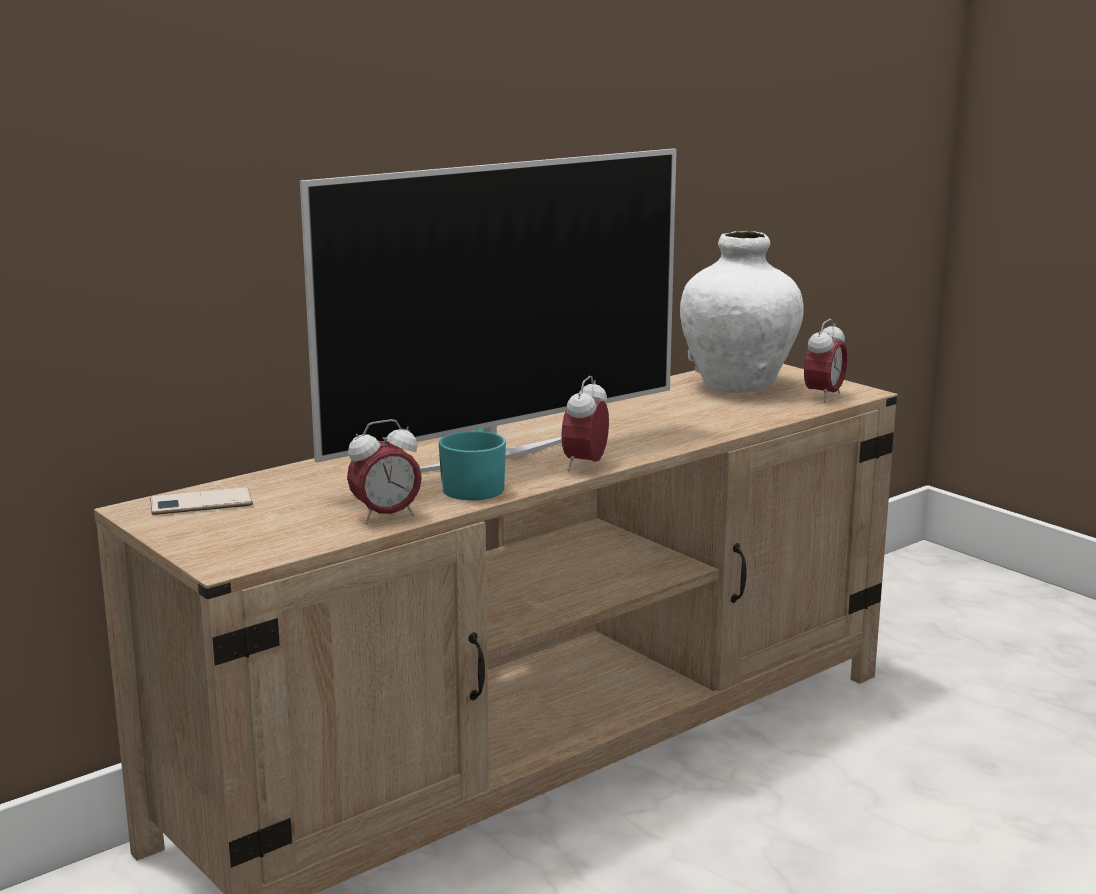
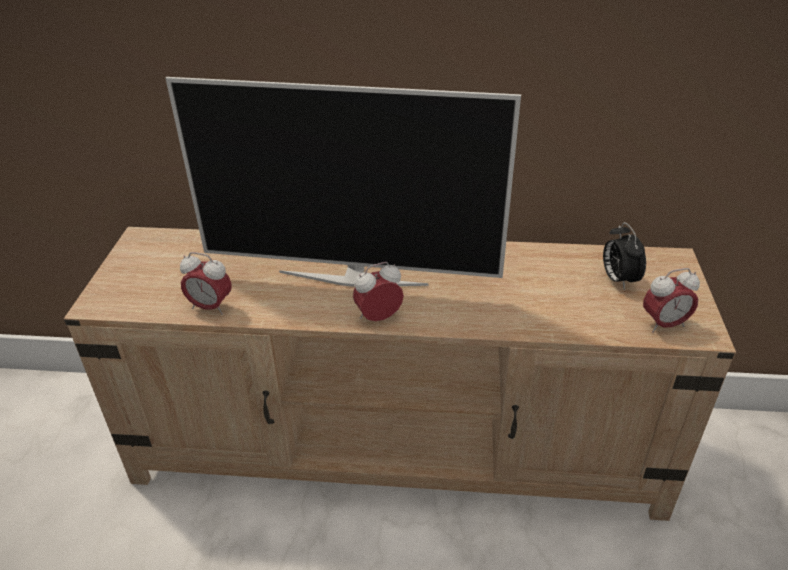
camera: 45 degrees right, 20 degrees up
(201, 503) = (165, 246): phone -> none
(474, 486) = (291, 304): turquoise mug -> none
(738, 386) = (618, 279): white vase -> alarm clock

